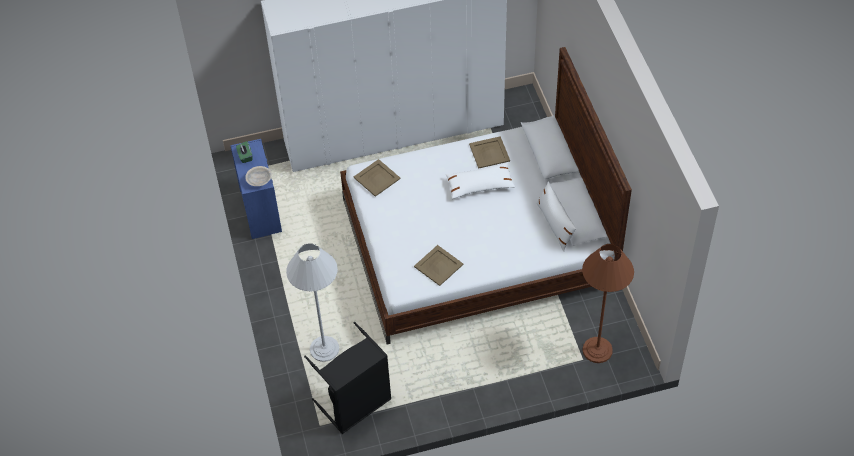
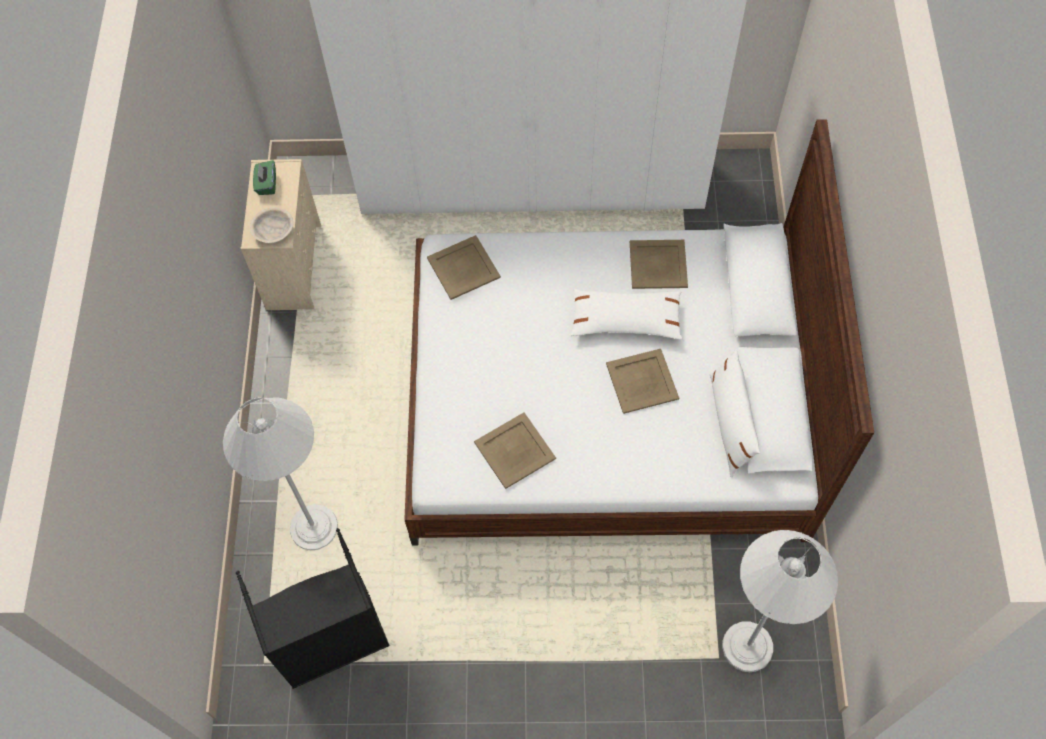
camera: 15 degrees right, 10 degrees up
(260, 210) = (294, 266): blue dresser -> beige dresser
(499, 215) = (641, 382): none -> beige tray
(597, 350) = (747, 647): brown floor lamp -> white floor lamp

